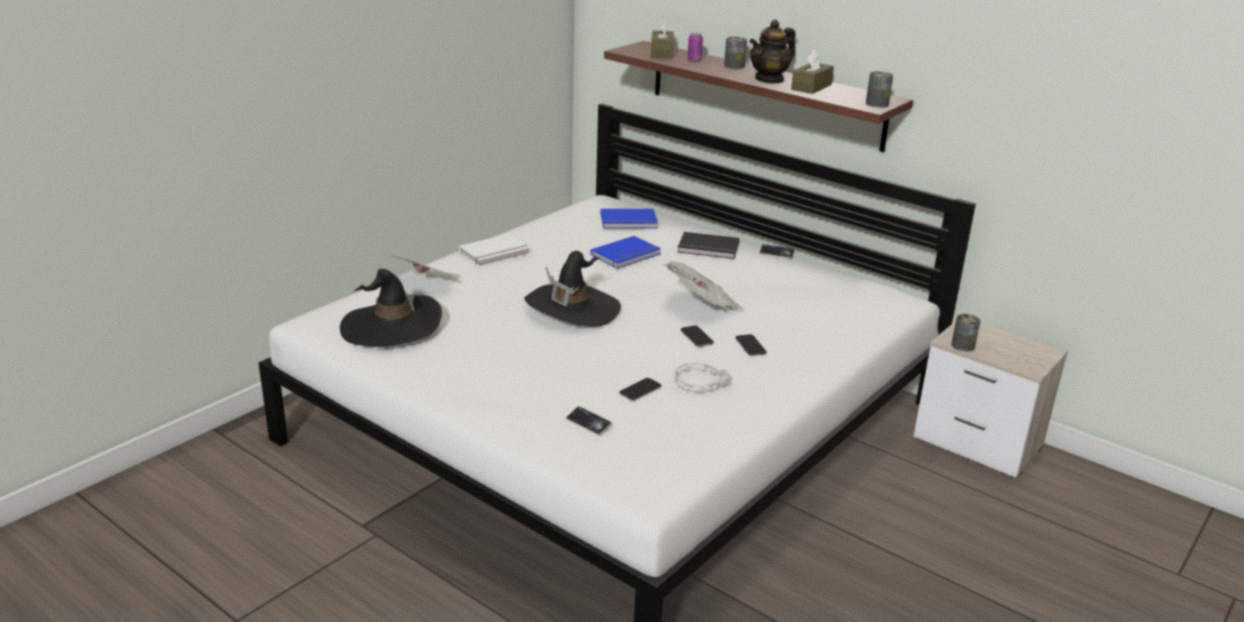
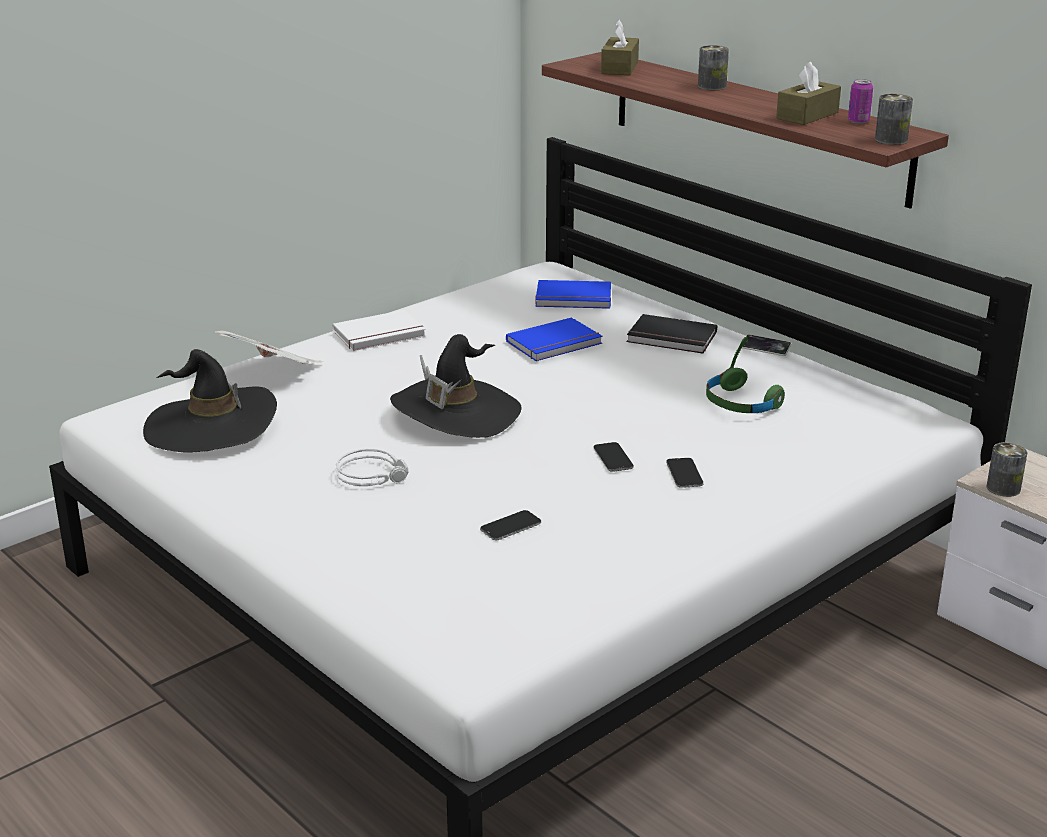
camera: 10 degrees right, 0 degrees up
(588, 423) = (425, 567): phone -> none
(694, 60) = (659, 78): can -> can (858, 121)
(702, 305) = (635, 415): newspaper -> none
(702, 382) = (599, 520): grey headphones -> grey headphones (373, 474)
(769, 79) = (753, 104): teapot -> none
(774, 294) = (741, 403): none -> green headphones

